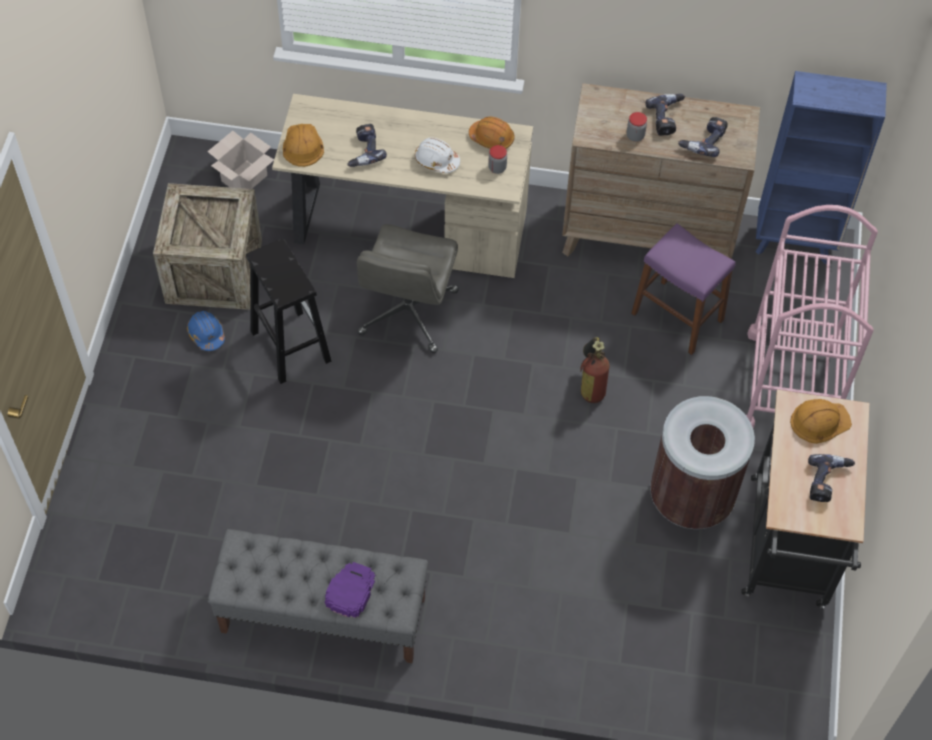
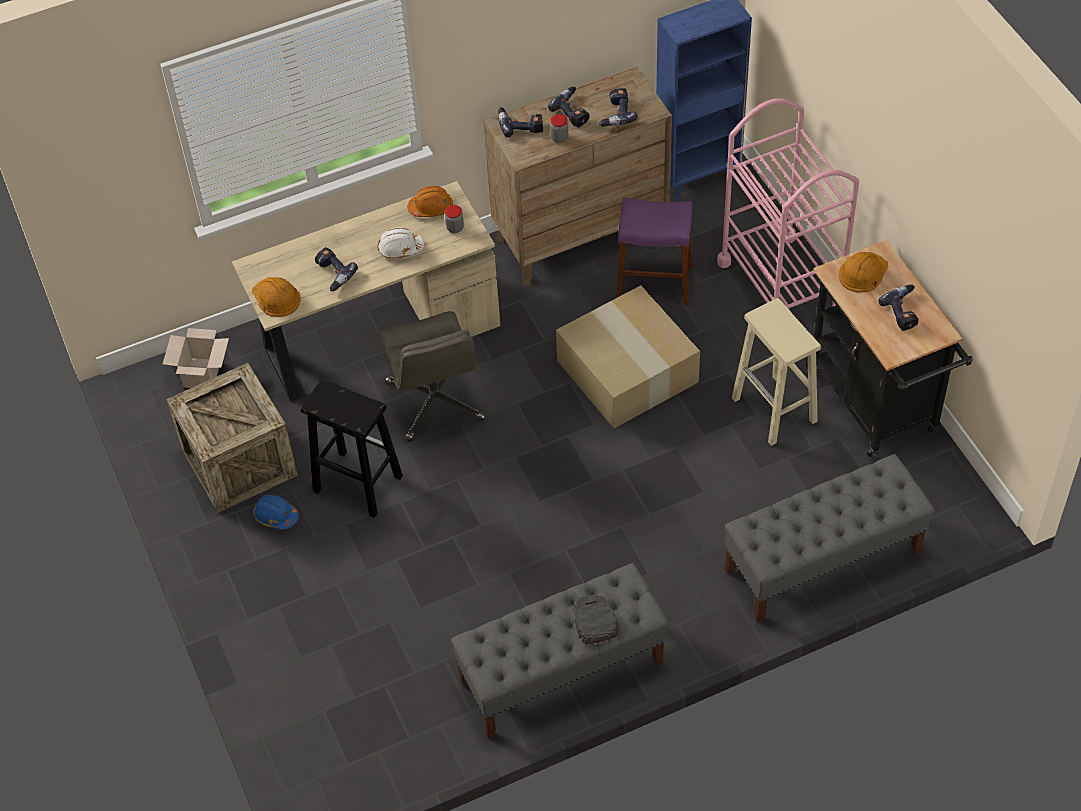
camera: 30 degrees left, 5 degrees down
(350, 590) = (594, 621): purple cap -> black cap
(591, 385) = (629, 371): fire extinguisher -> cardboard box
(611, 105) = (520, 125): none -> power drill
(622, 662) = (822, 561): none -> grey bench
(691, 498) = (775, 411): brown trash can -> beige stool

